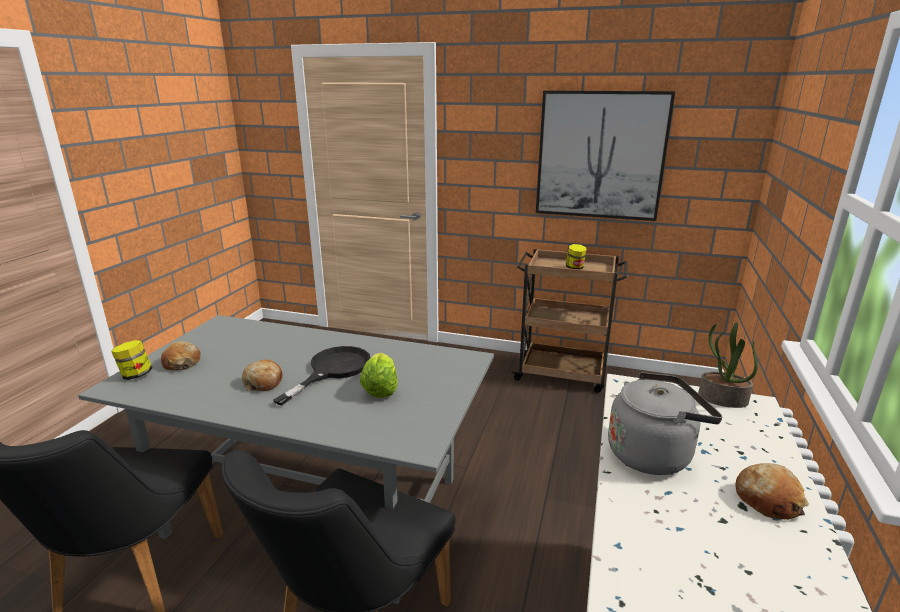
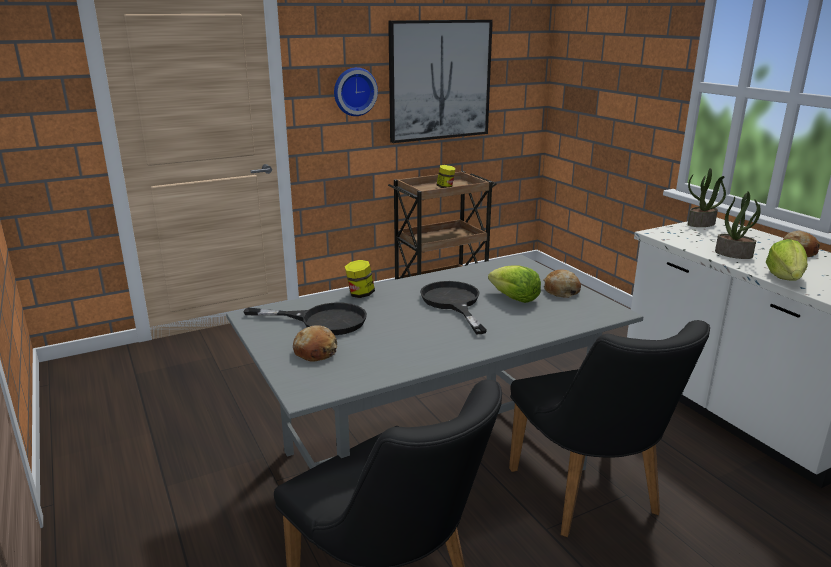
camera: 45 degrees left, 0 degrees up
(136, 375) = (301, 377): jar -> jar (360, 294)
(237, 343) = (322, 321): none -> black frying pan
(263, 382) = (427, 330): bread -> bread (561, 291)
(502, 158) = (354, 91): none -> wall clock
(631, 519) = (785, 278): none -> lettuce
(653, 453) = (734, 254): grey kettle -> potted plant

